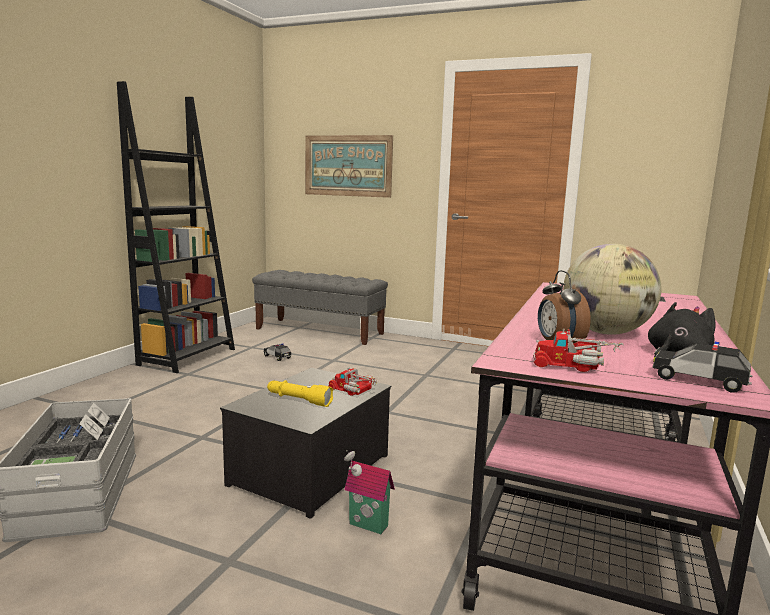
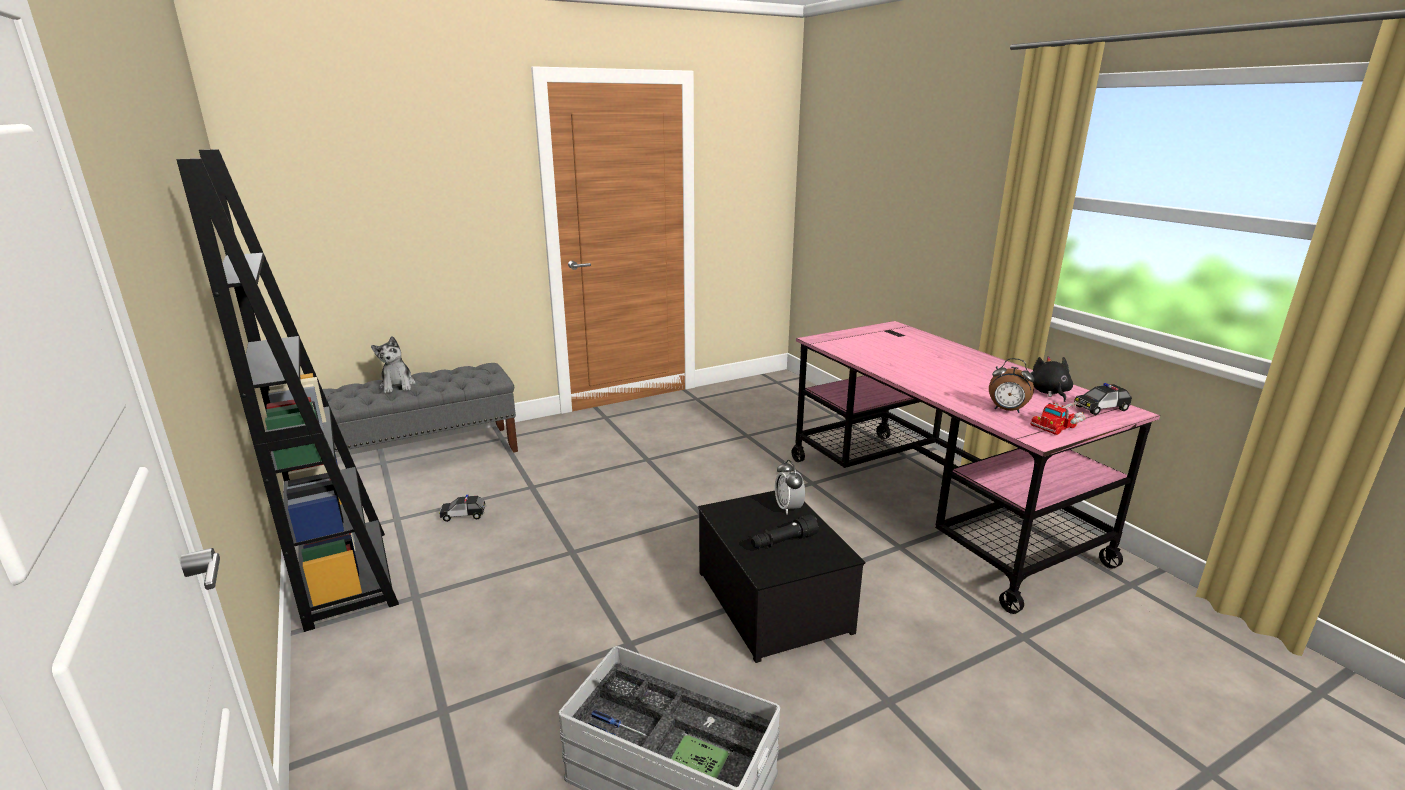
camera: 50 degrees left, 10 degrees up
(298, 400) = (783, 542): yellow flashlight -> black flashlight
(312, 276) = (398, 385): none -> plush toy
(348, 166) = (404, 215): picture -> none
(355, 391) = (788, 508): toy truck -> alarm clock
(367, 526) = (888, 610): toy house -> none
(605, 333) = (983, 386): globe -> none

